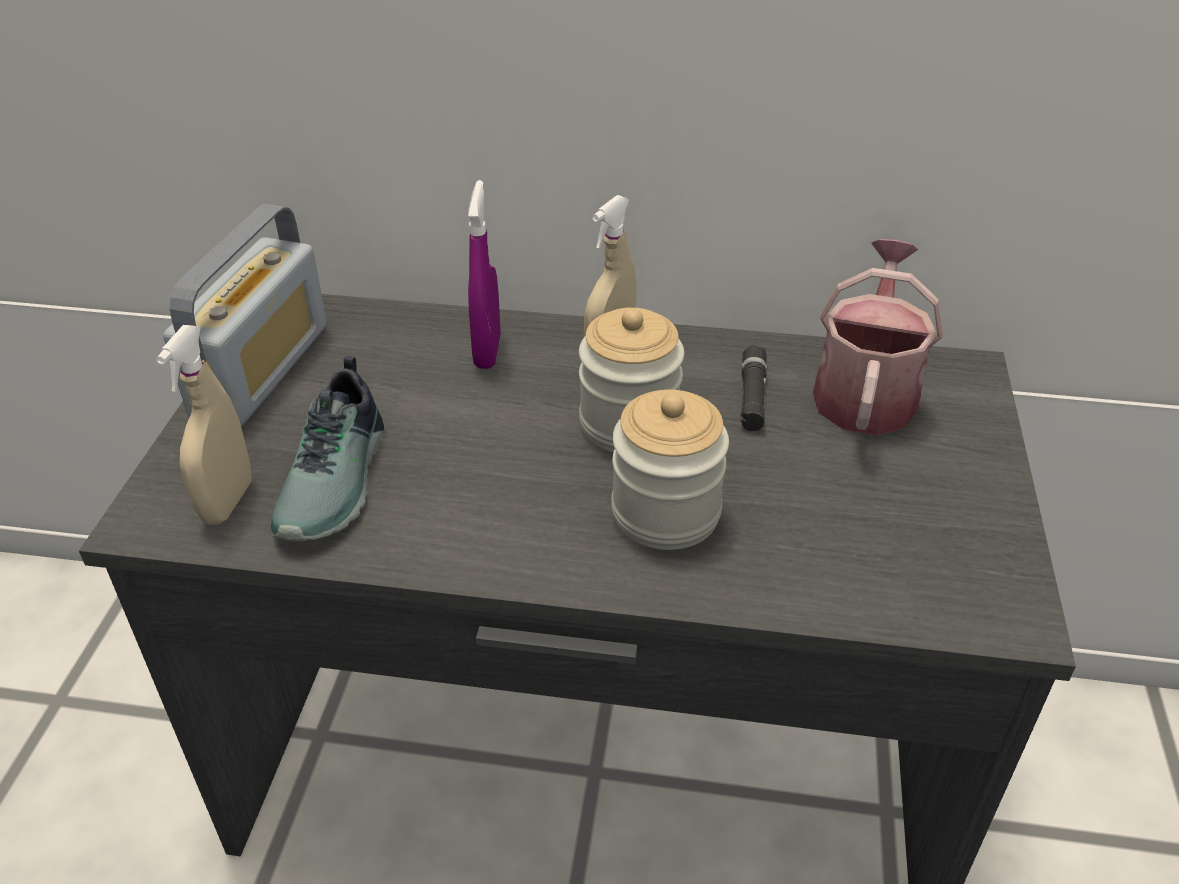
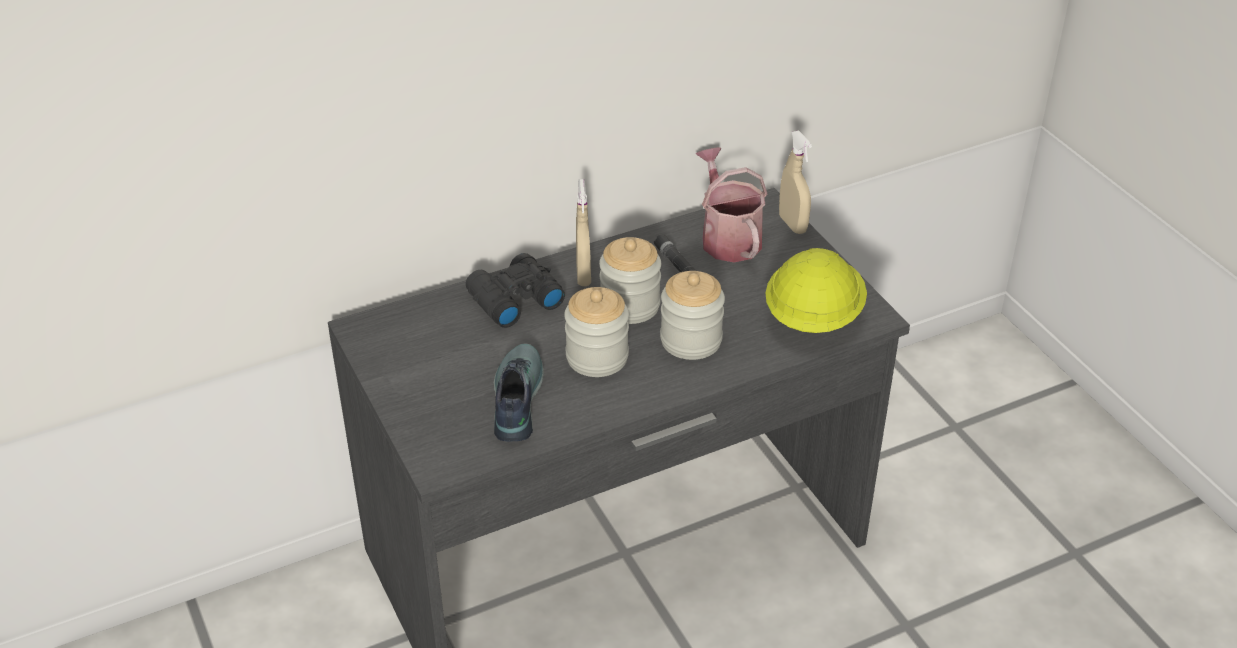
camera: 35 degrees left, 0 degrees up
(227, 502) = (470, 437): beige spray bottle -> beige spray bottle (792, 224)
(262, 369) = (395, 366): radio -> none
(338, 480) = (514, 400): shoe -> shoe turned 150 degrees counterclockwise
(487, 351) = (513, 300): purple spray bottle -> black binoculars
(508, 474) = (597, 357): none -> jar
(897, 569) = (812, 317): none -> yellow hard hat

